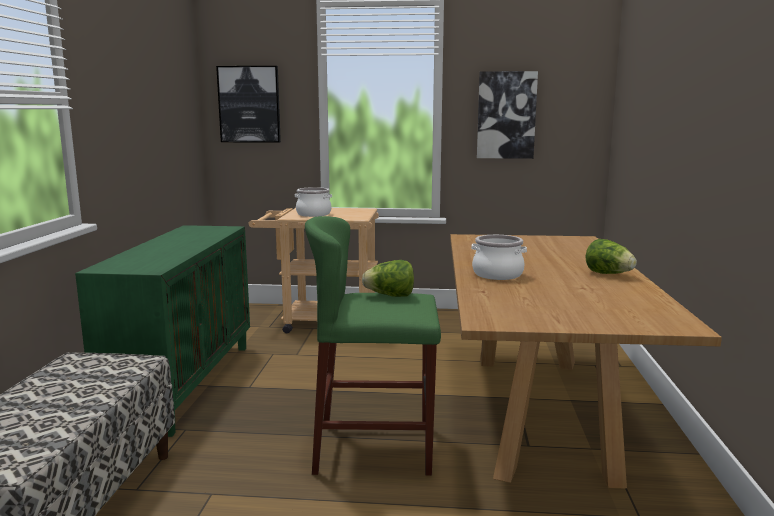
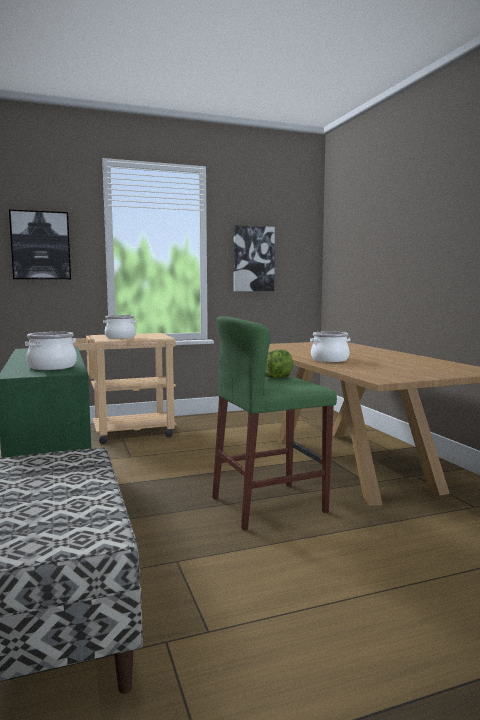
camera: 25 degrees left, 5 degrees down
(152, 260) = (52, 367): none -> cooking pot
(608, 274) = (393, 355): lettuce -> none

